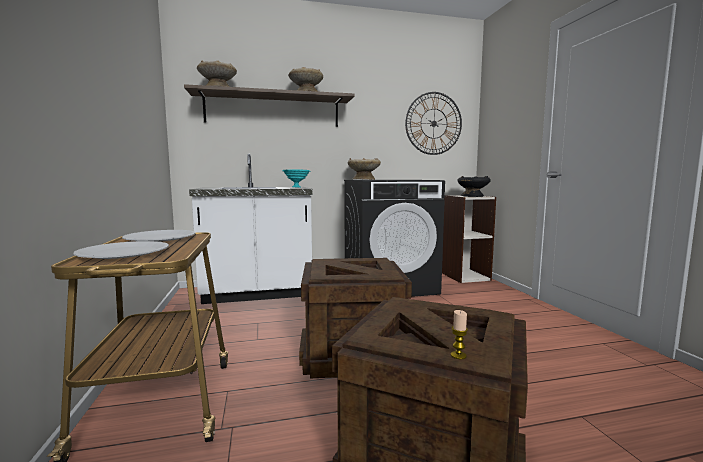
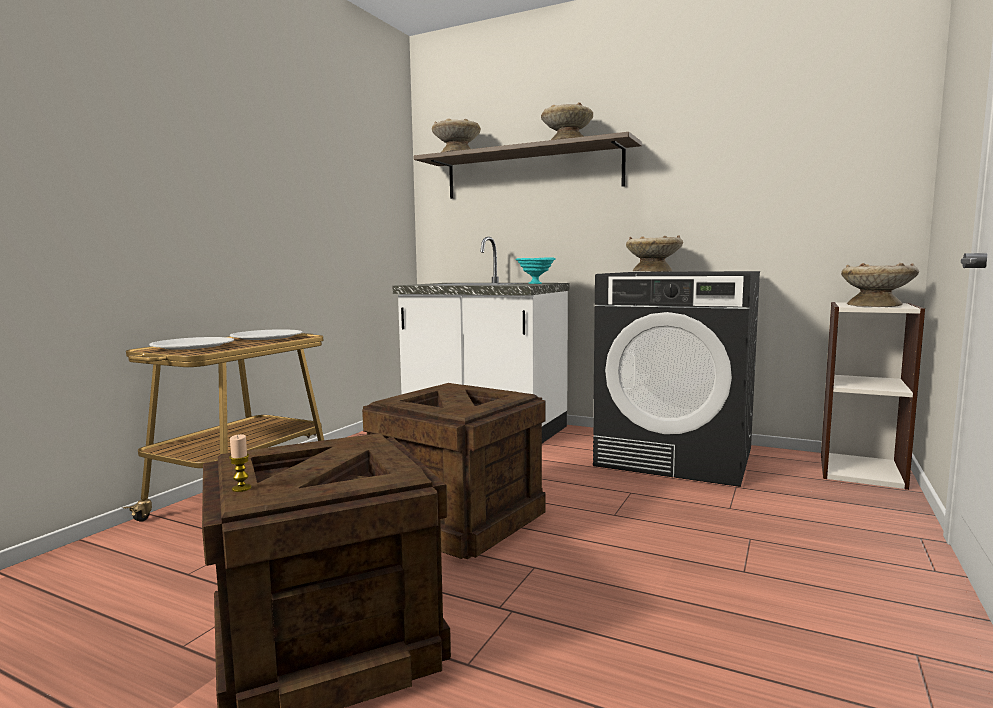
camera: 40 degrees right, 0 degrees up
(433, 123) = (815, 161): wall clock -> none
(473, 196) = (876, 305): black bowl -> beige bowl

